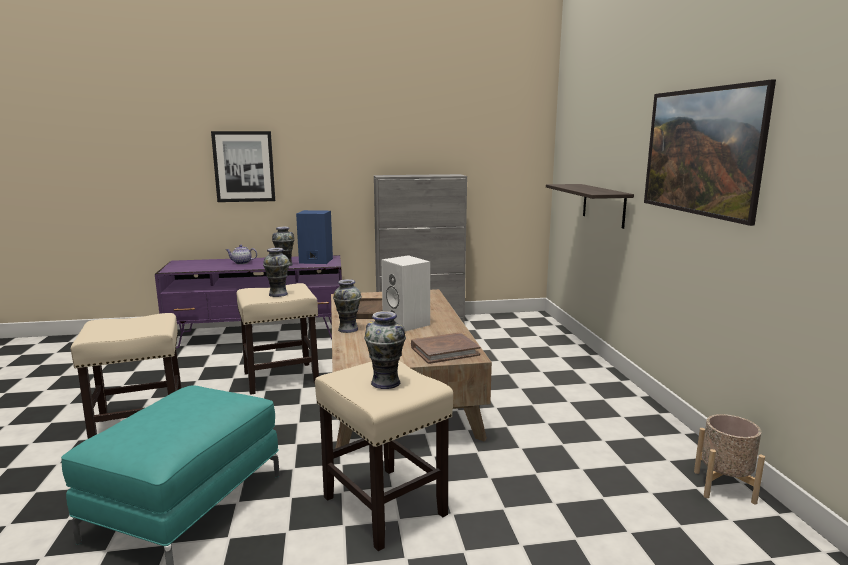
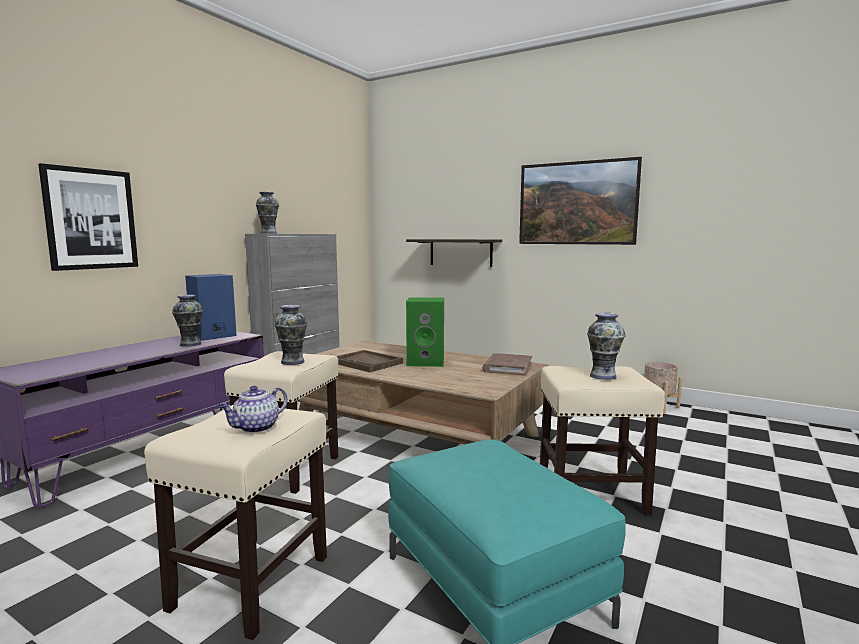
camera: 50 degrees left, 5 degrees down
(241, 263) = (119, 353): teapot -> teapot (256, 428)
(347, 329) = (400, 376): vase -> vase (268, 233)
(407, 323) = (426, 362): white speaker -> green speaker

